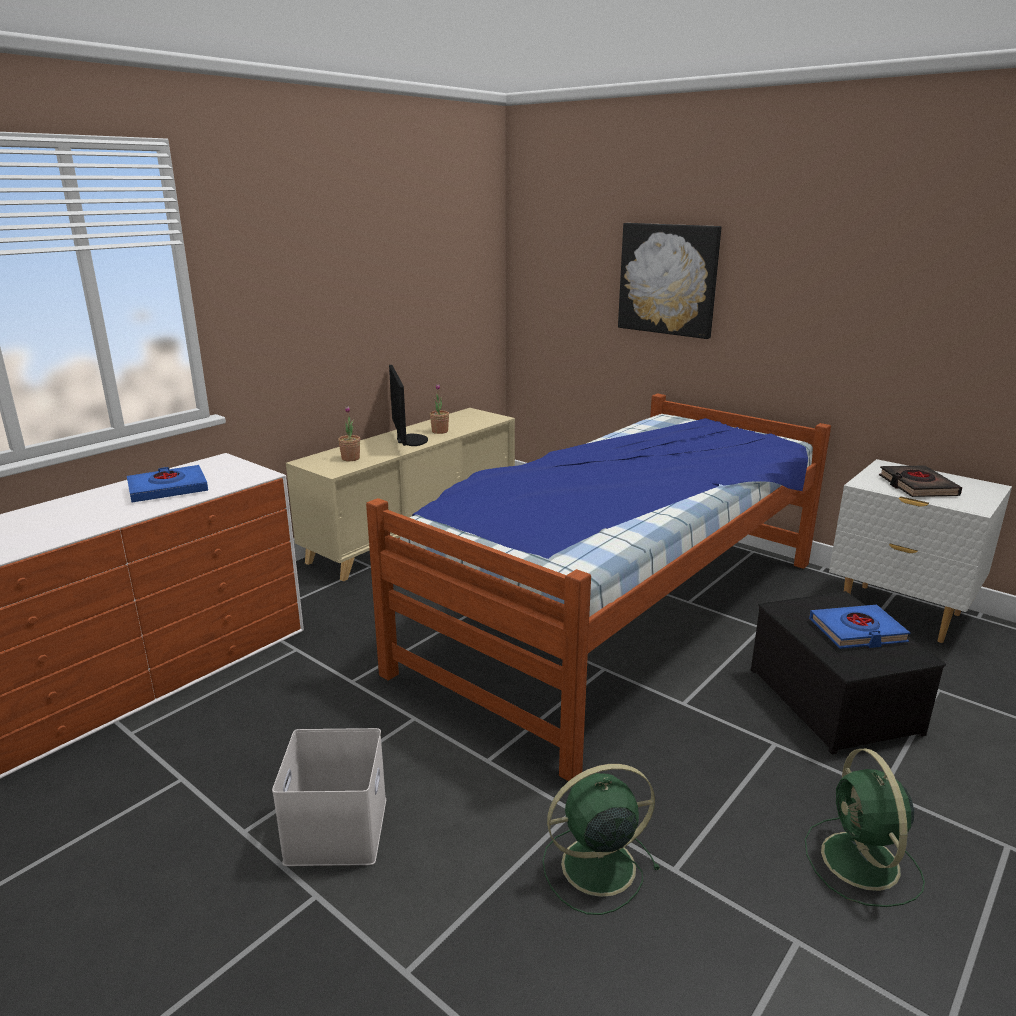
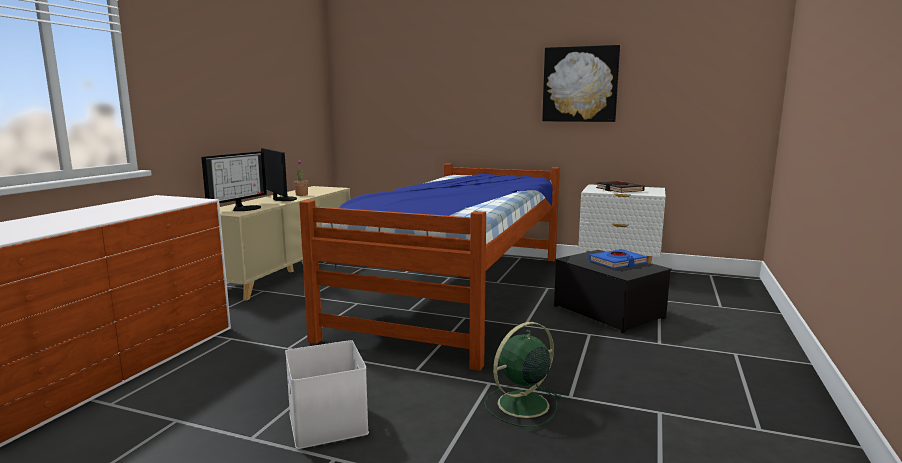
camera: 20 degrees left, 10 degrees down
(168, 489) = (125, 209): blue book -> none
(350, 458) = (245, 208): potted plant -> monitor
(668, 279) = (447, 89): picture -> picture (580, 84)
(861, 863) = (670, 374): green fan -> none

